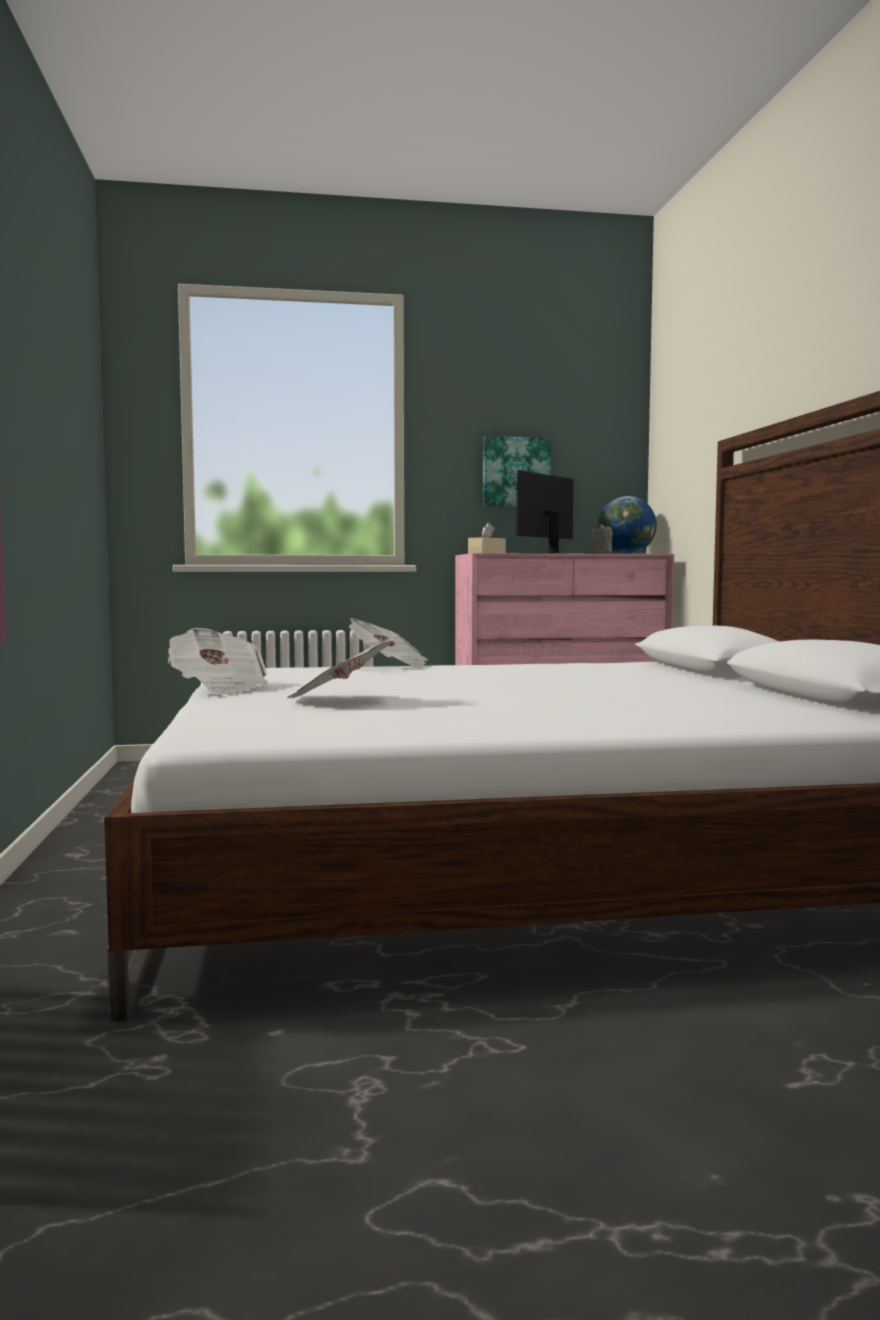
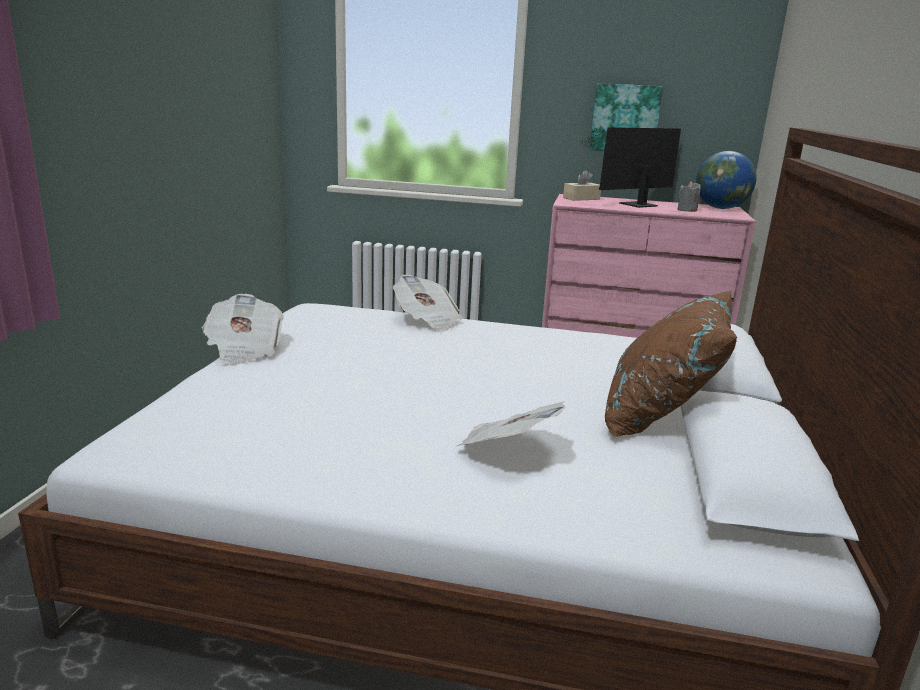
camera: 20 degrees right, 15 degrees up
(339, 700) = (295, 393): newspaper -> newspaper (507, 449)
(714, 684) = (660, 416): none -> brown pillow

